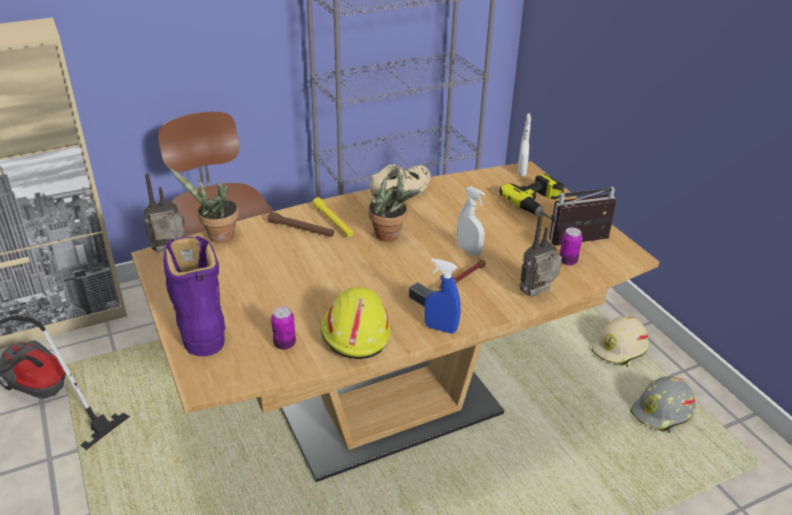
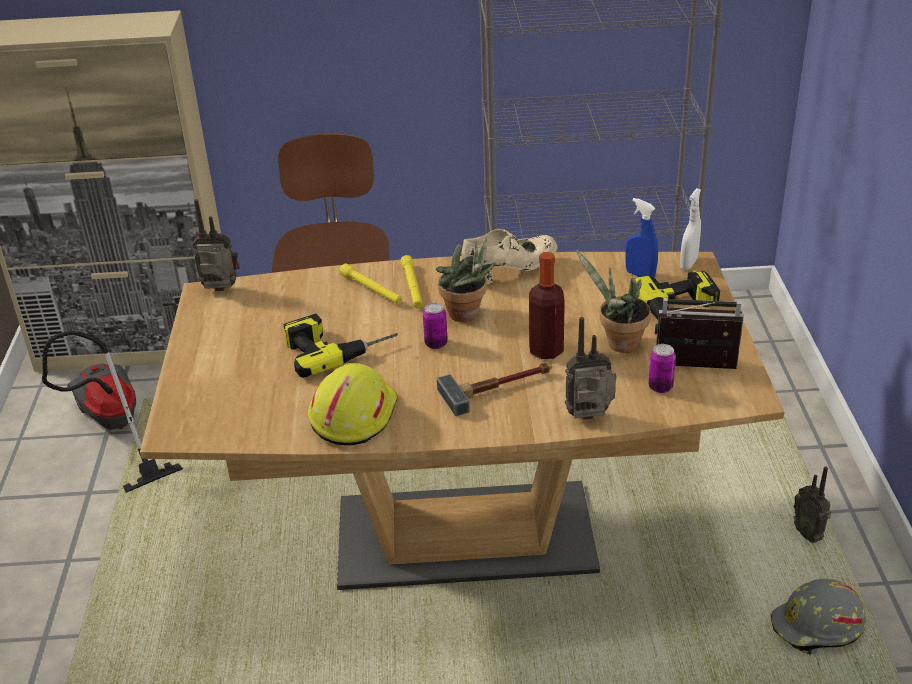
camera: 25 degrees right, 0 degrees up
(199, 314) = (209, 362): purple boot -> none
(217, 237) = (278, 282): potted plant -> potted plant (618, 344)
(284, 344) = (273, 411): can -> can (436, 344)
(301, 229) = (371, 290): brown flashlight -> yellow flashlight
(303, 279) = (337, 346): none -> power drill
(440, 328) = (448, 432): blue spray bottle -> blue spray bottle (640, 275)
(468, 250) = (546, 350): white spray bottle -> bottle
(620, 350) = (808, 534): beige hard hat -> radio

